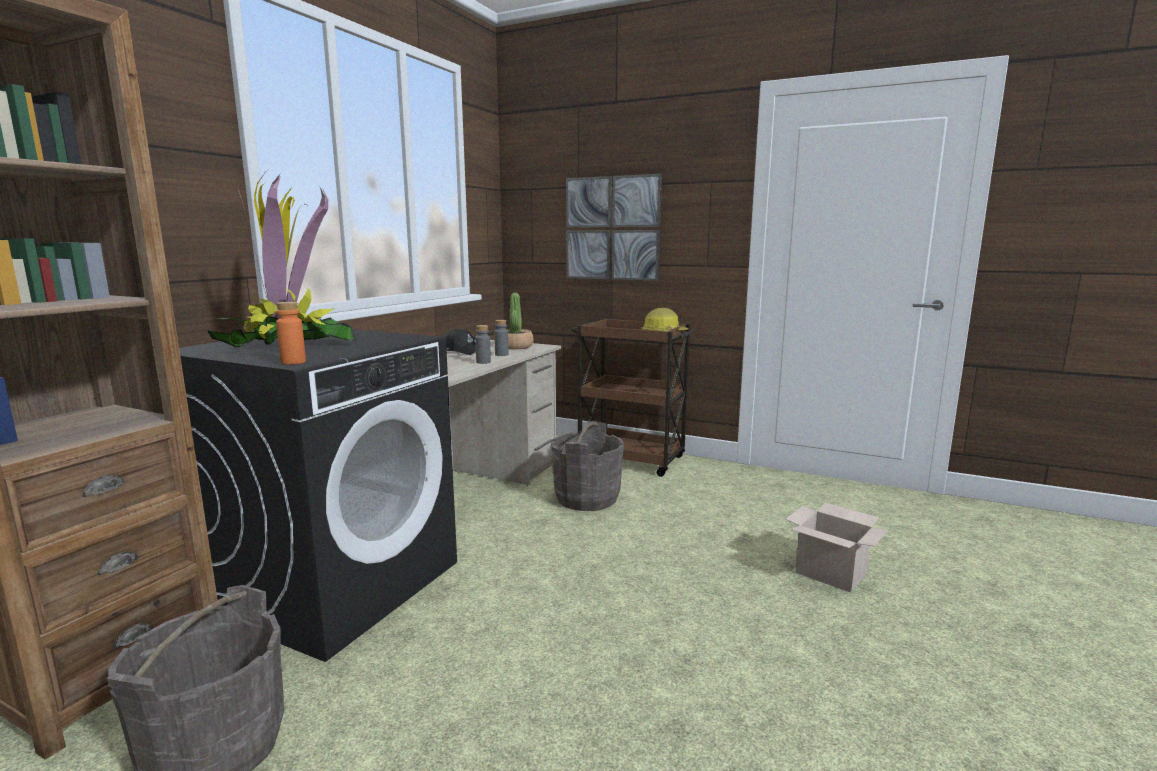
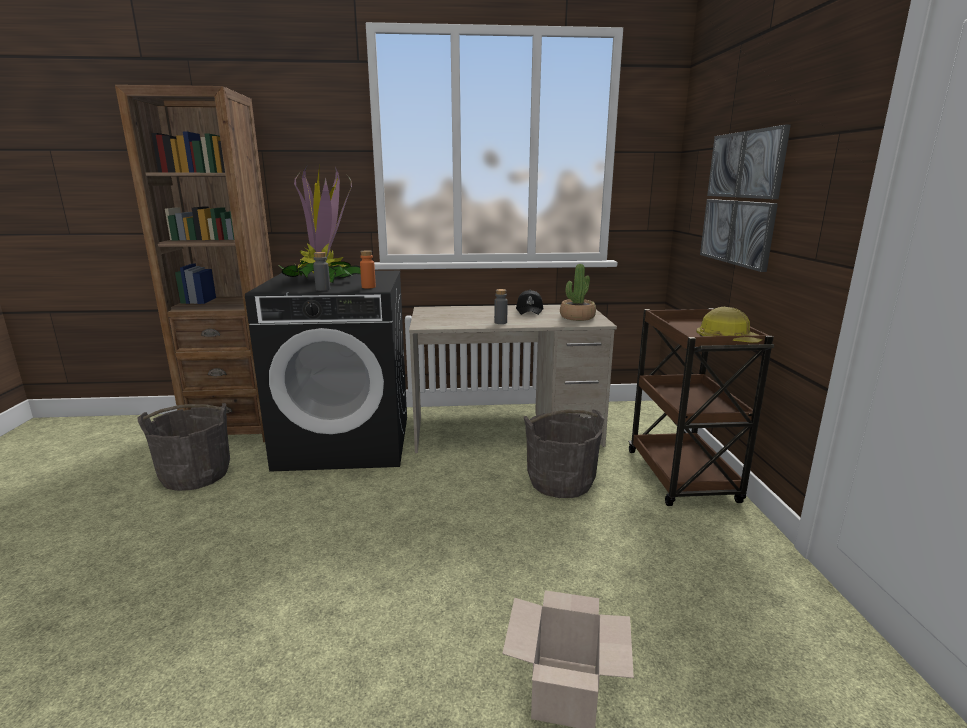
camera: 60 degrees right, 5 degrees up
(293, 362) = (266, 289): orange bottle -> orange bottle (368, 287)
(501, 354) = (537, 320): grey bottle -> grey bottle (323, 289)

